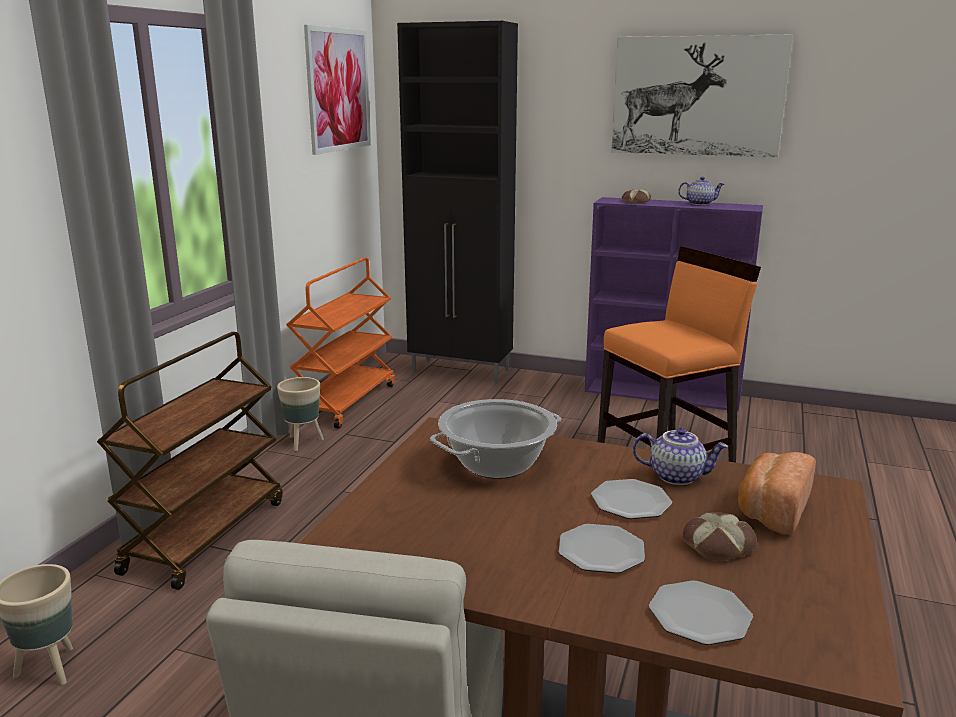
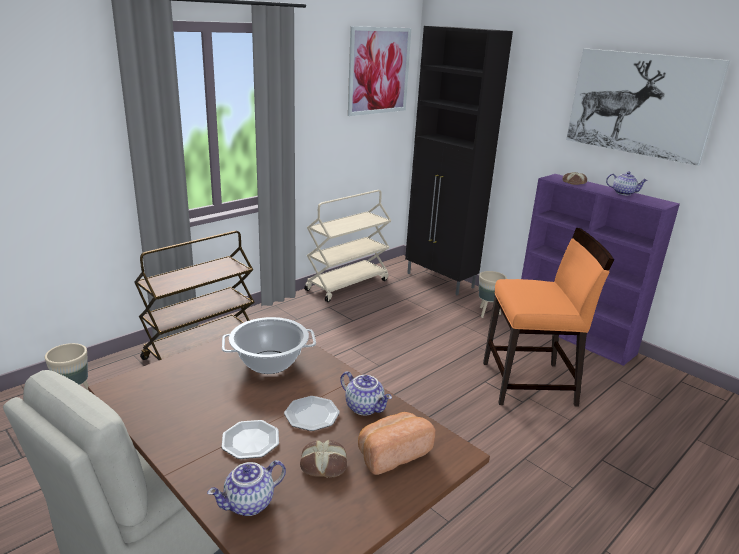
camera: 25 degrees right, 5 degrees up
(303, 442) = (299, 306): beige planter -> beige planter (487, 313)
(345, 402) = (347, 284): orange cart -> beige cart
(700, 615) = (249, 504): plate -> teapot

